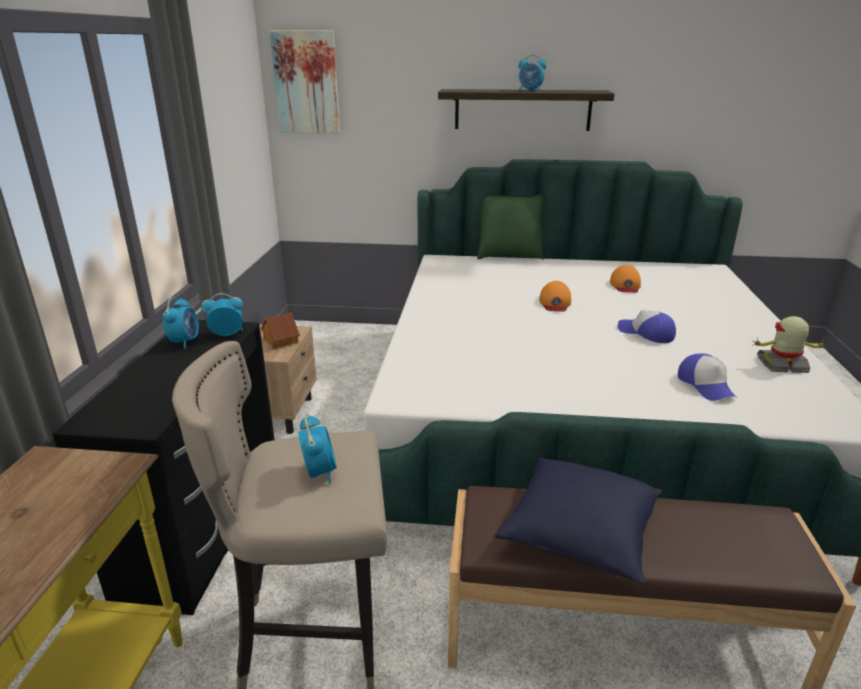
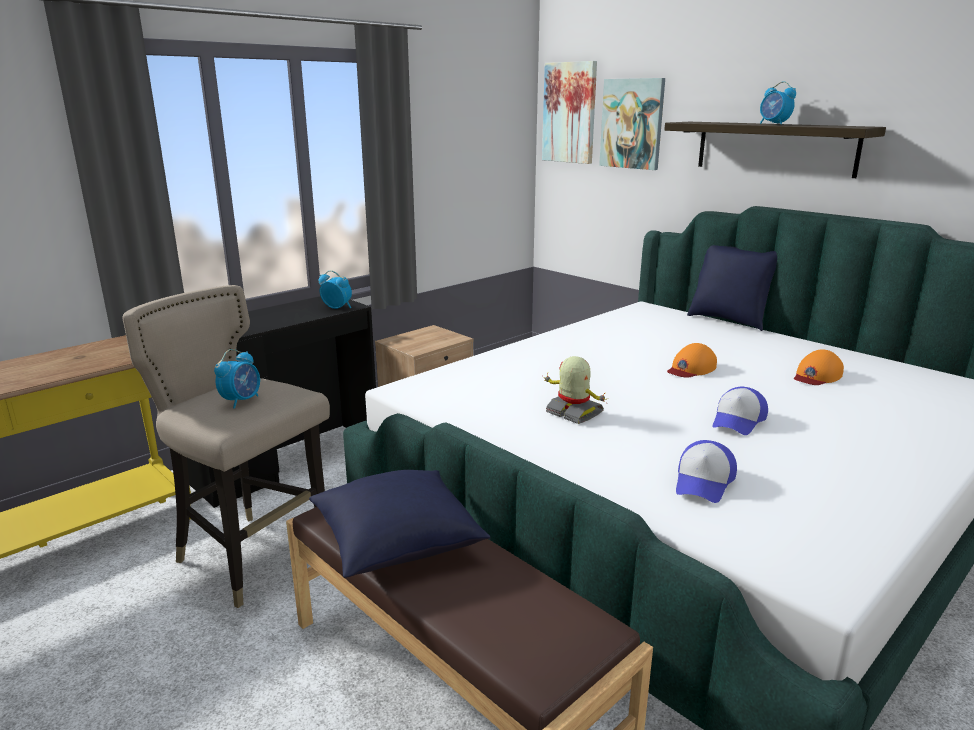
camera: 40 degrees right, 5 degrees down
(185, 342) = (306, 305): alarm clock -> none
(280, 340) = (433, 341): toy house -> none
(382, 92) = (632, 124): none -> picture
(509, 256) = (728, 320): green pillow -> blue pillow
(646, 333) = (738, 421): cap -> cap turned 135 degrees counterclockwise
(782, 365) = (857, 503): toy robot -> toy robot (573, 413)

